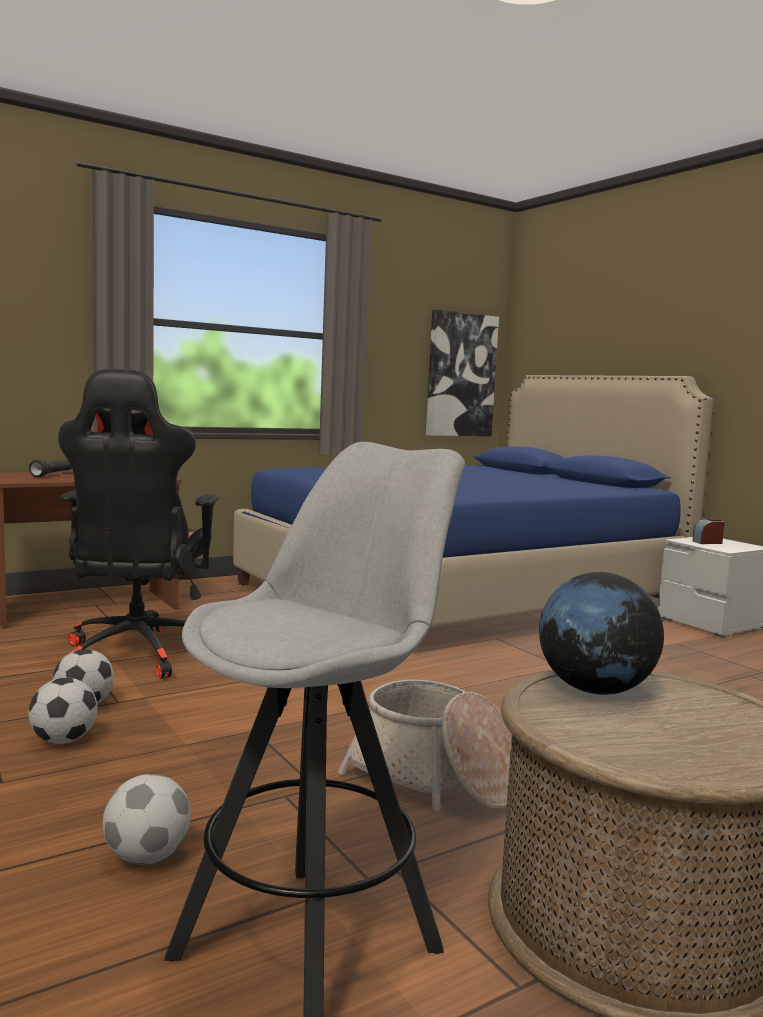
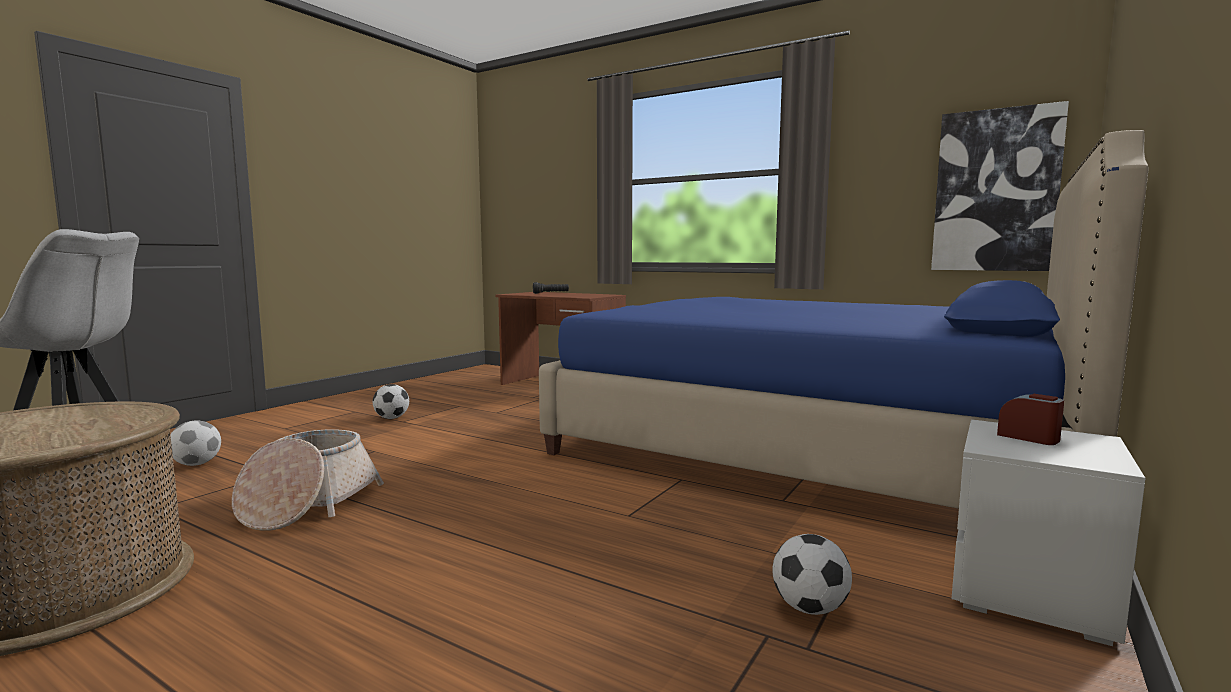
camera: 65 degrees right, 0 degrees up
(63, 740) = (340, 425): football -> football (809, 608)
(140, 650) = (496, 408): black office chair -> none
(595, 690) = (113, 415): globe -> none

